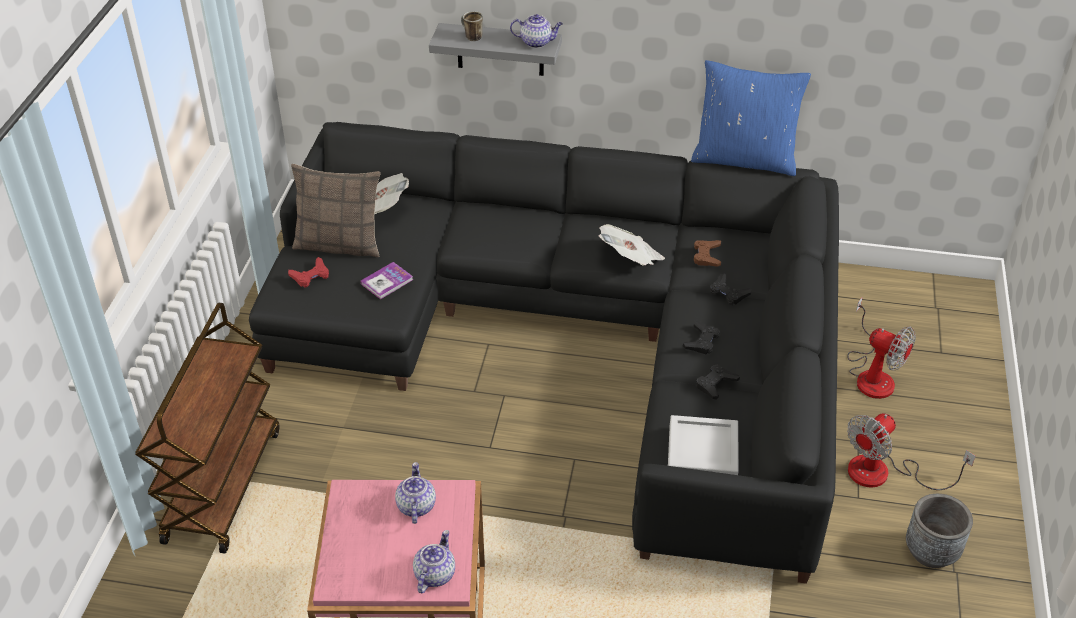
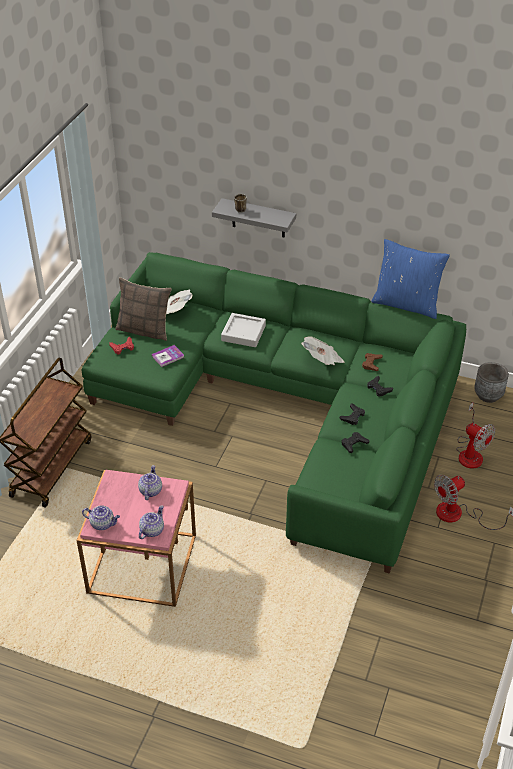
camera: 10 degrees right, 0 degrees up
(537, 42) = (279, 217): teapot -> teapot (103, 524)
(581, 338) = (289, 407): black sofa -> green sofa
(702, 453) = (333, 484): grey tray -> grey tray (243, 333)
(931, 552) = (474, 566): grey planter -> grey planter (488, 395)

